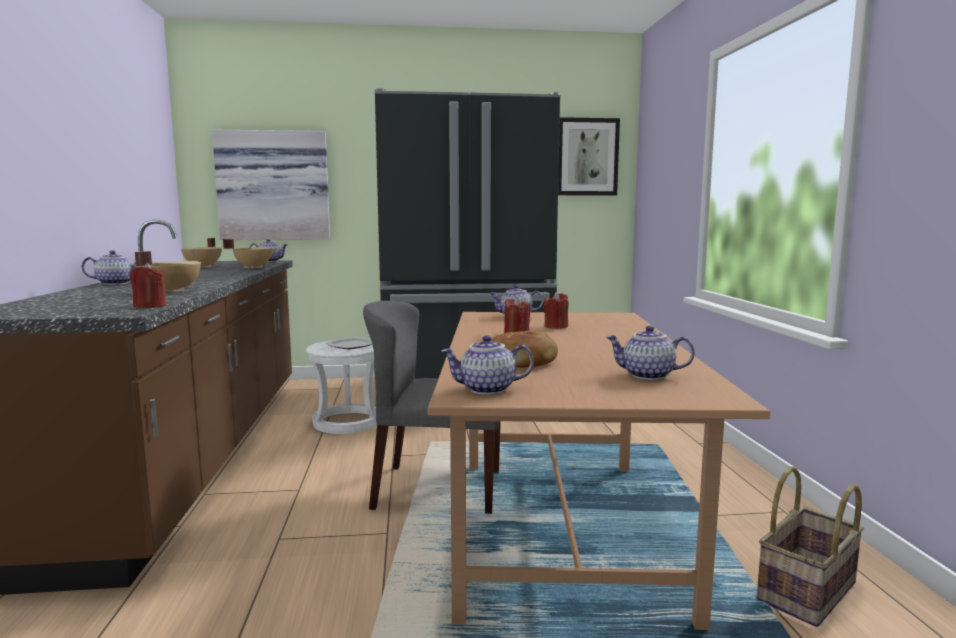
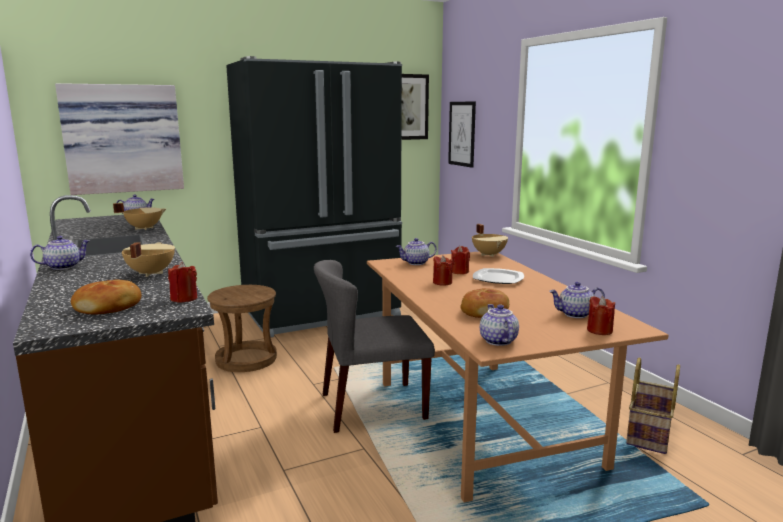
camera: 20 degrees left, 5 degrees up
(70, 306) = (109, 307): none -> bread
(203, 267) = (89, 231): beige cooking pot -> beige cooking pot (489, 254)
(347, 422) = (246, 359): white stool -> brown stool
(350, 345) = (247, 292): plate -> plate (497, 278)
(487, 390) = (497, 341): teapot -> teapot turned 105 degrees clockwise
(653, 185) = (462, 134): none -> picture
(657, 395) = (599, 330): none -> red candle

